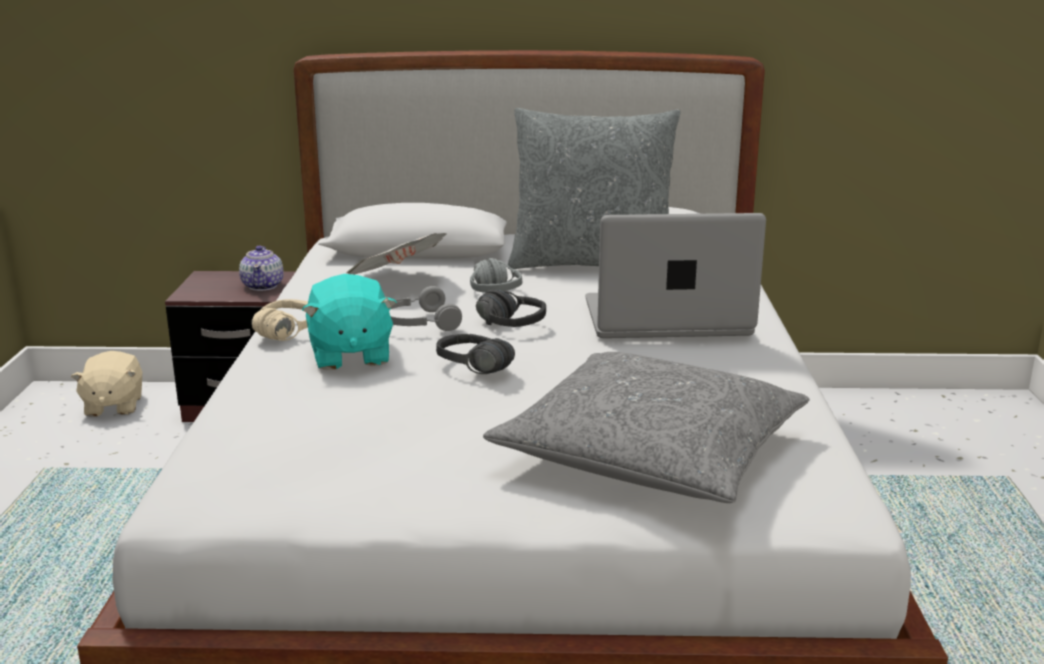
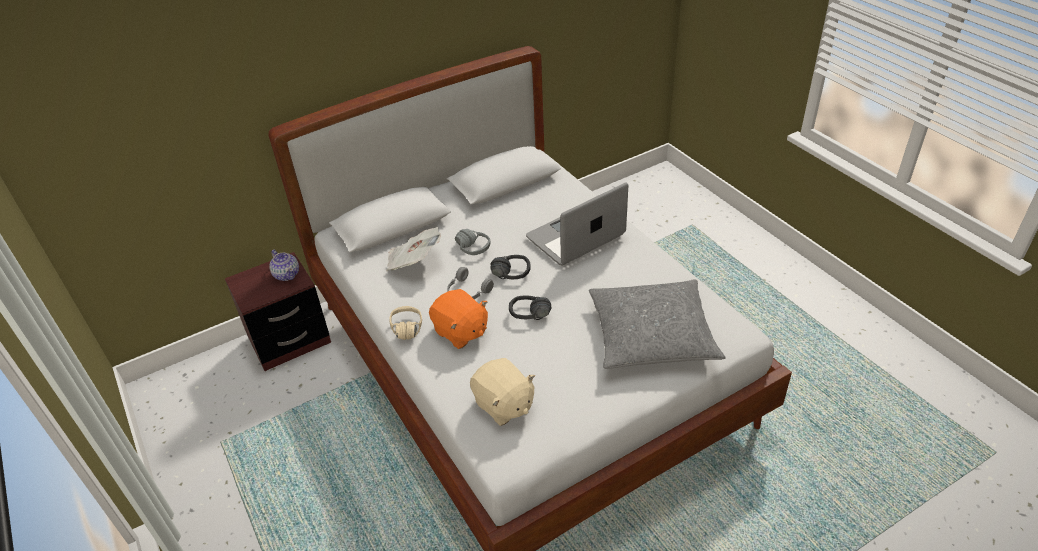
camera: 30 degrees left, 20 degrees up
(113, 406) = (206, 379): beige plush toy -> beige plush toy (503, 405)
(350, 355) = (460, 332): turquoise plush toy -> orange plush toy
(591, 264) = (496, 203): grey pillow -> none

